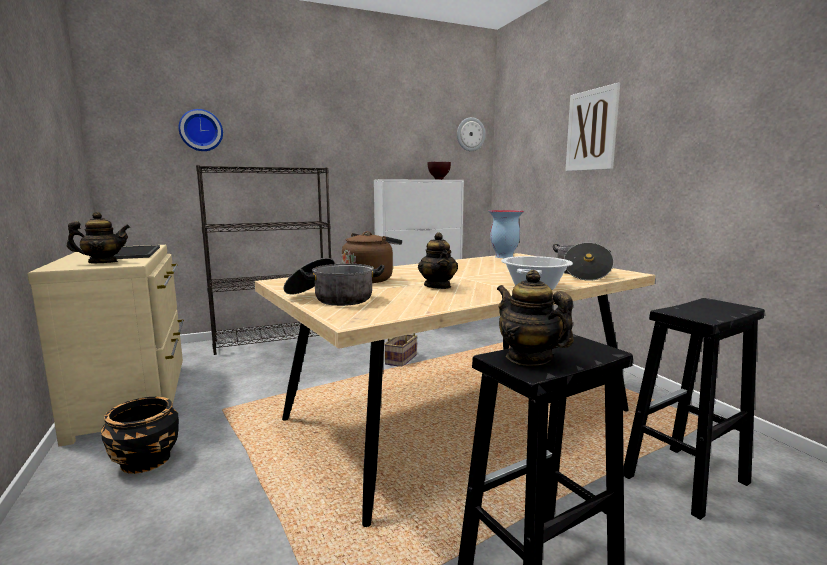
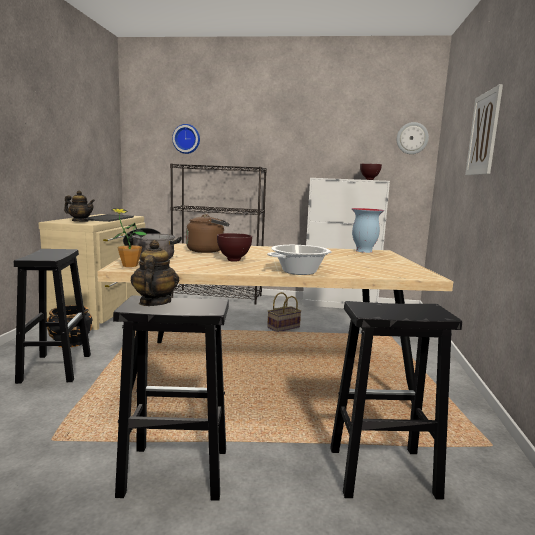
camera: 30 degrees right, 0 degrees up
(176, 507) = (56, 367): none -> black stool
(353, 316) = (129, 265): none -> potted plant
(438, 286) = (234, 260): teapot -> brown bowl
(581, 274) = (379, 270): cooking pot -> none

